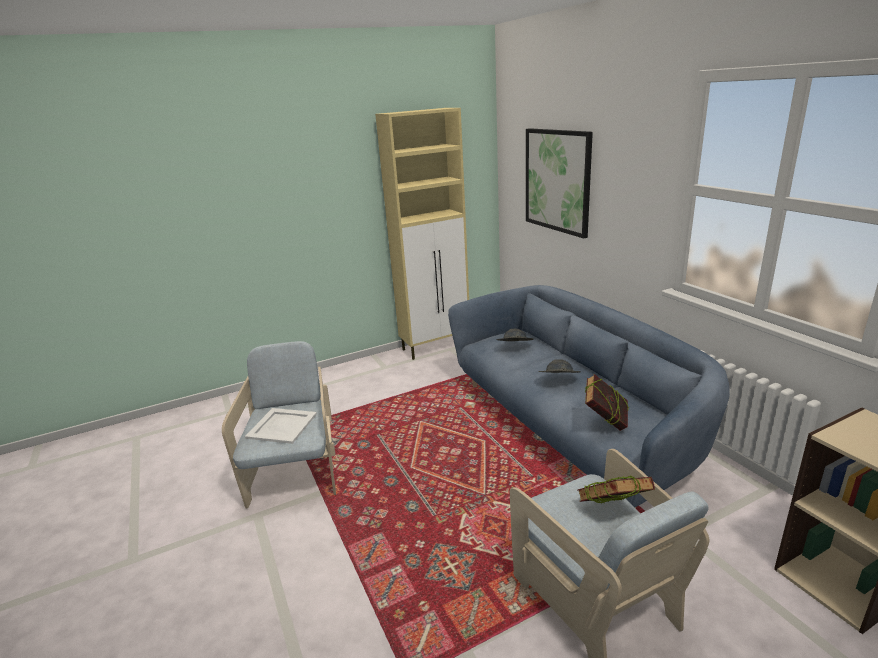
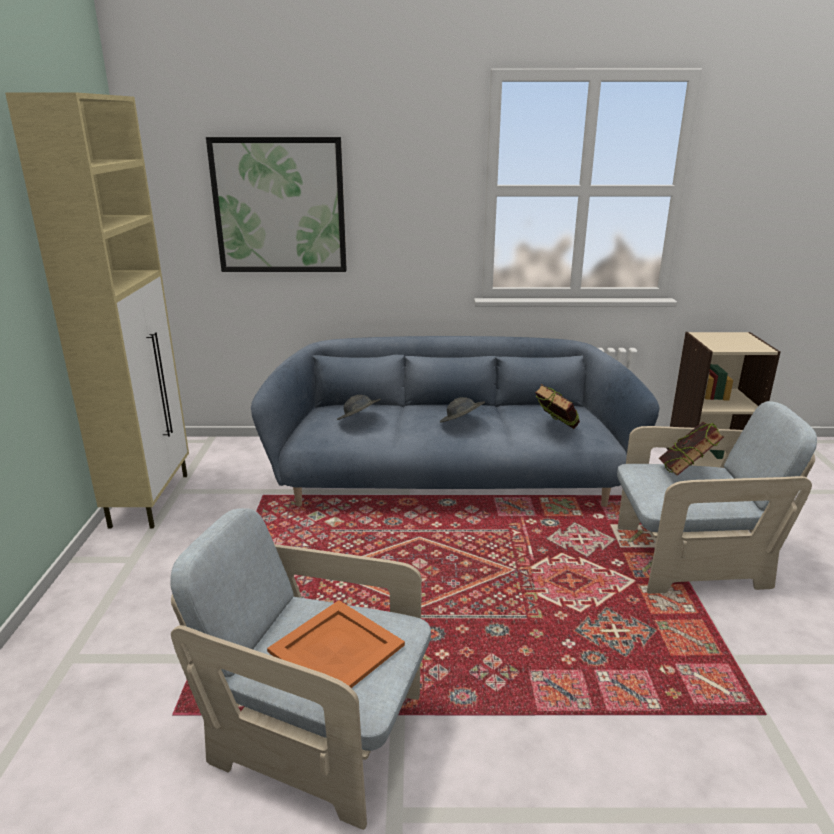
camera: 65 degrees left, 0 degrees up
(282, 425) = (335, 648): white tray -> orange tray

